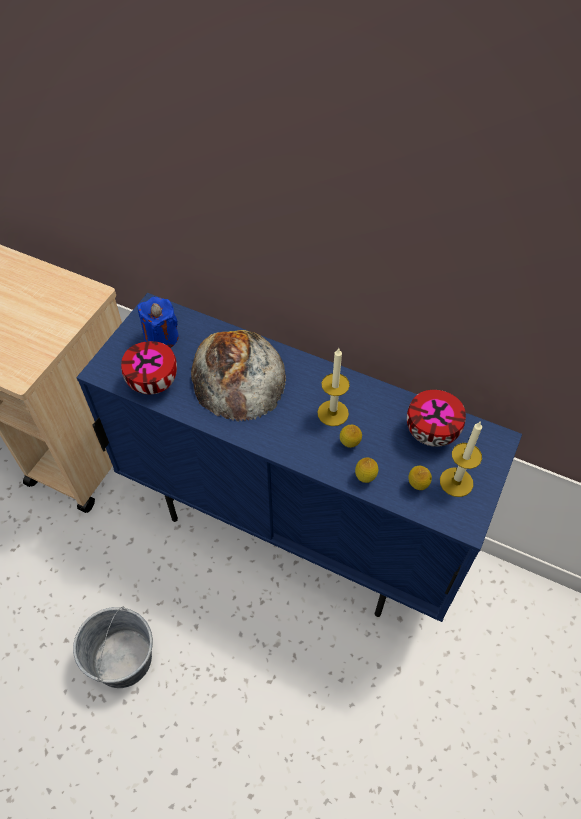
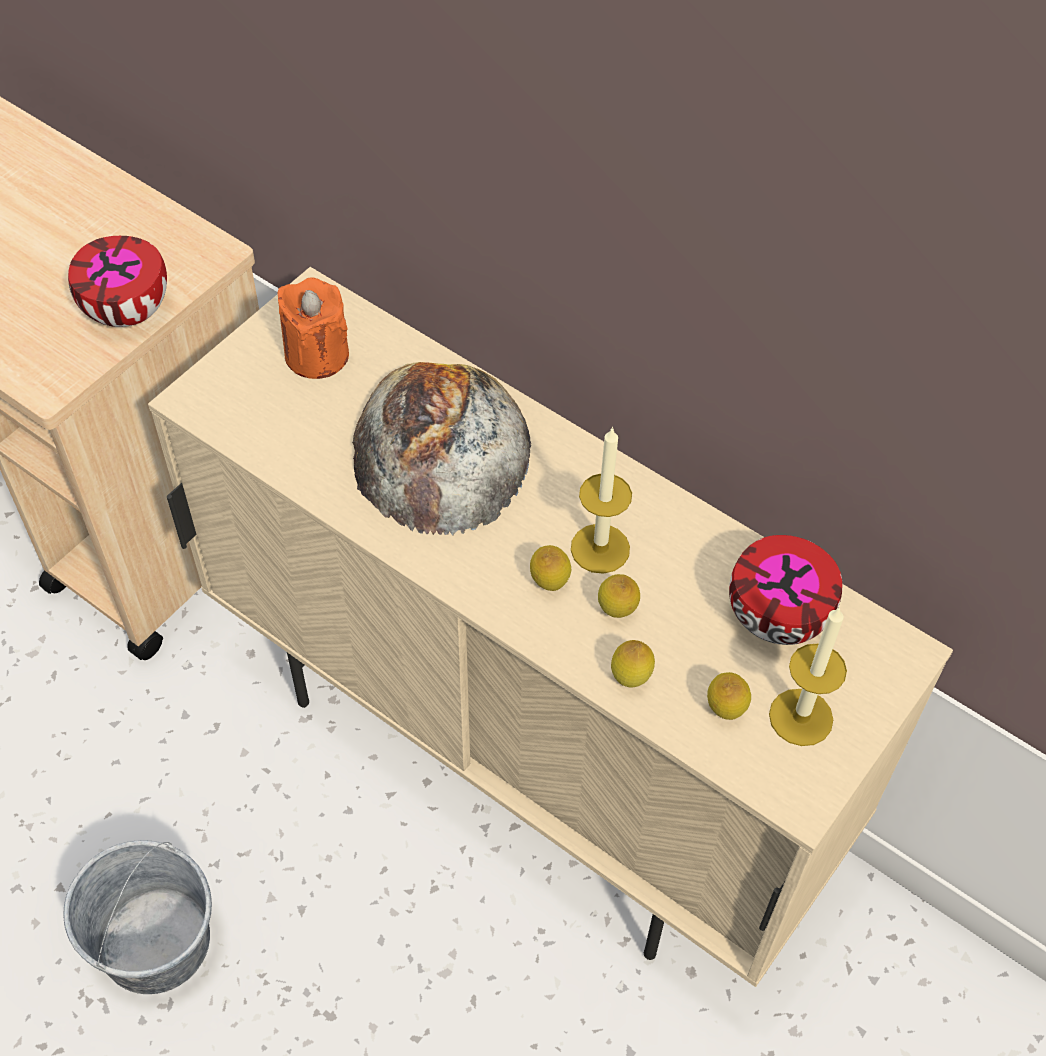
camera: 10 degrees right, 0 degrees up
(154, 383) = (285, 438): bowl -> bowl (128, 312)
(161, 337) = (317, 355): blue candle -> orange candle
(293, 528) = (523, 761): blue cabinet -> beige cabinet
(311, 436) = (549, 584): none -> lemon

